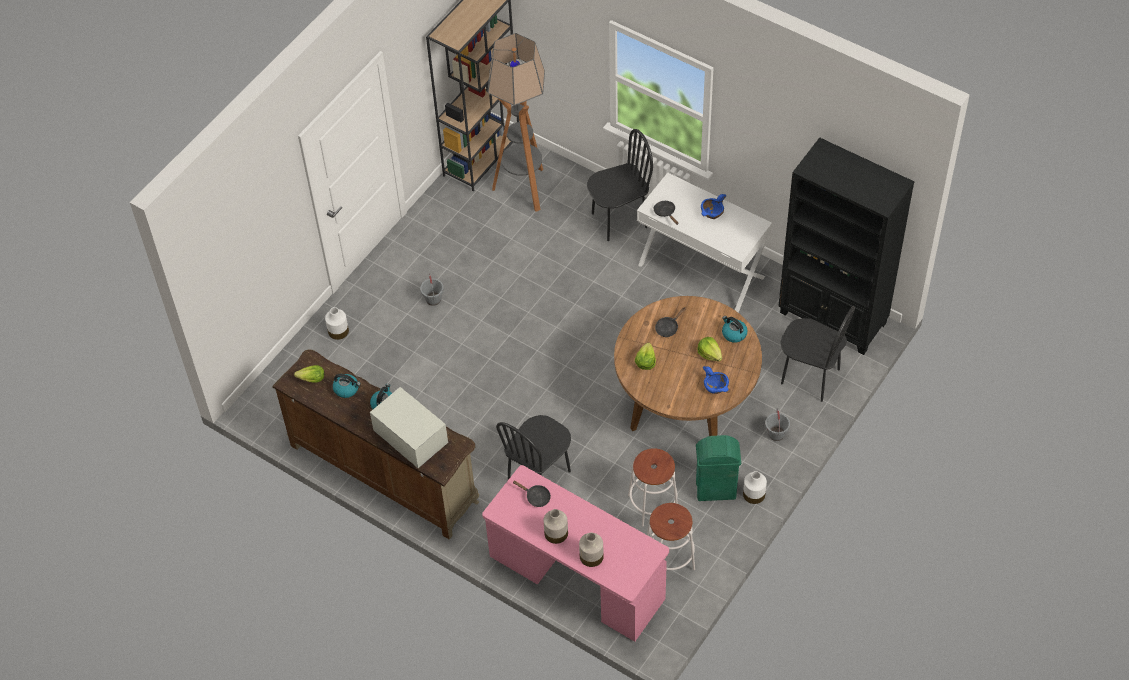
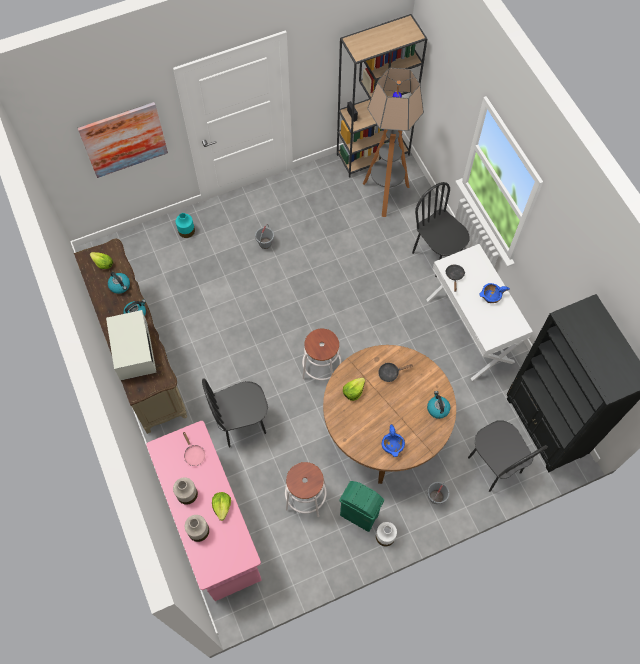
camera: 30 degrees right, 10 degrees up
(264, 240) = (124, 139): none -> picture
(338, 330) = (186, 230): white vase -> turquoise vase
(536, 497) = (194, 454): black frying pan -> pink frying pan
(619, 220) = (436, 256): black chair -> black chair turned 135 degrees counterclockwise
(669, 558) = (287, 549): white stool -> white stool (321, 368)
(709, 354) = (407, 414): lettuce -> lettuce (222, 506)

